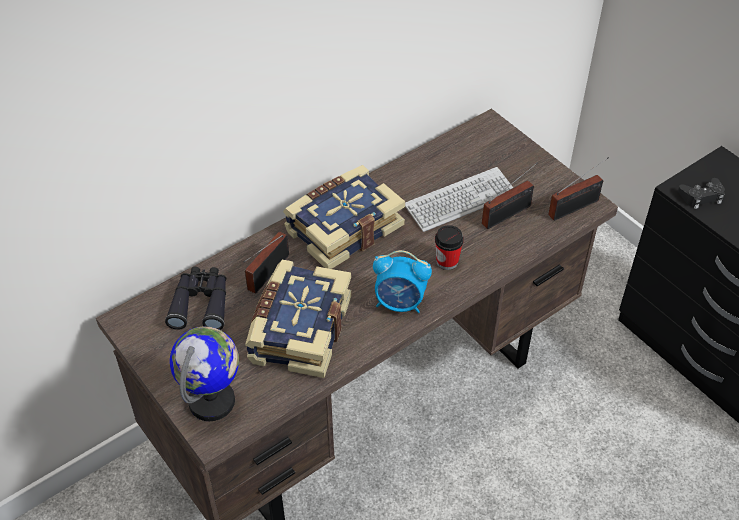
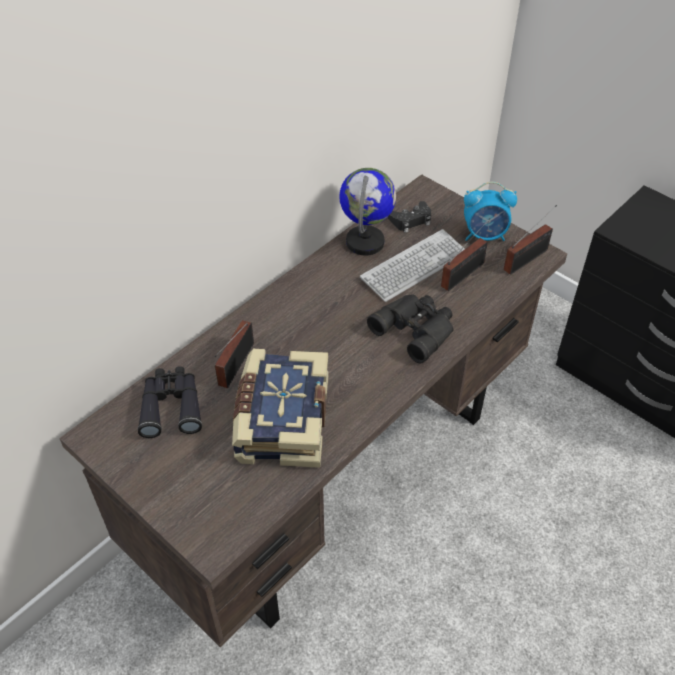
camera: 10 degrees left, 0 degrees up
(212, 401) = (205, 511): globe -> globe (365, 242)
(343, 228) = (303, 308): book -> none
(400, 303) = (379, 377): alarm clock -> alarm clock (485, 235)
(447, 261) = (416, 328): cup -> black binoculars
(701, 196) = (640, 235): black game controller -> black game controller (411, 220)

